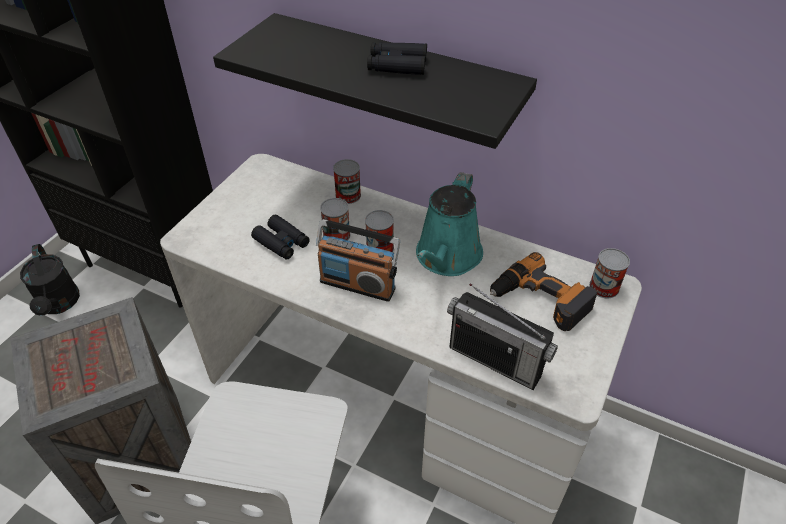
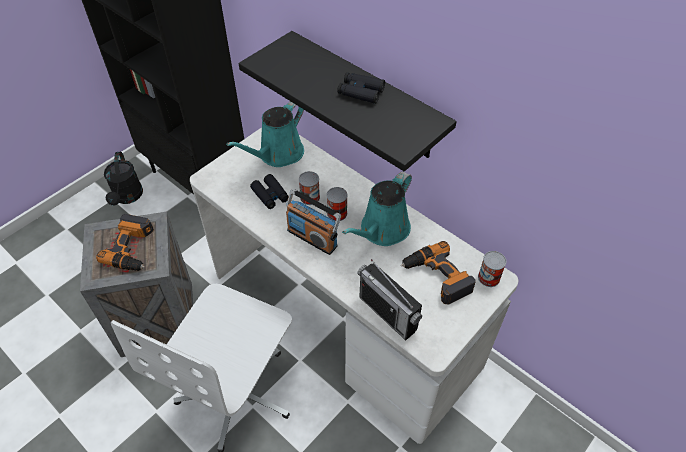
camera: 15 degrees right, 5 degrees up
(94, 356) = (133, 248): none -> power drill
(276, 191) = (278, 154): none -> turquoise watering can
(348, 195) = (328, 167): can -> none

